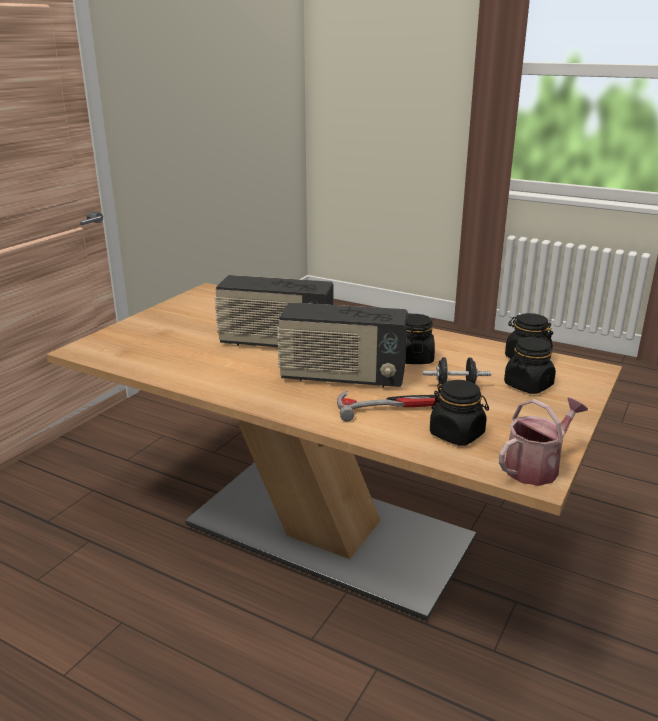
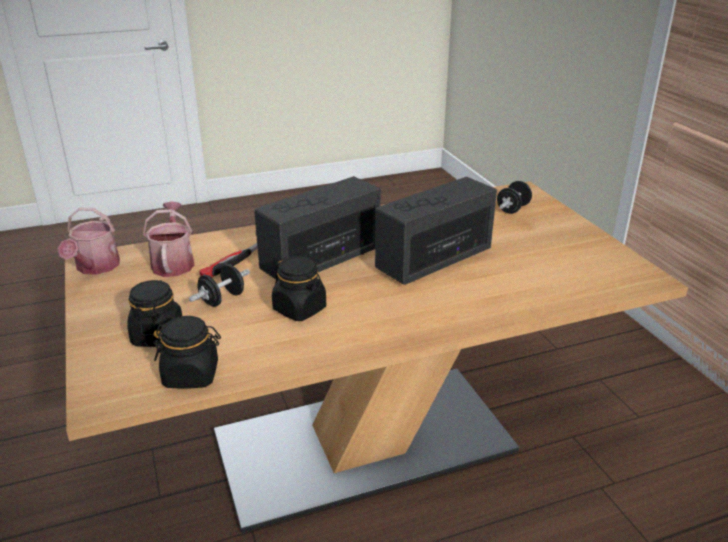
camera: 130 degrees right, 5 degrees up
(134, 343) = (513, 209): none -> black dumbbell
(457, 434) = (173, 262): black jar -> watering can

